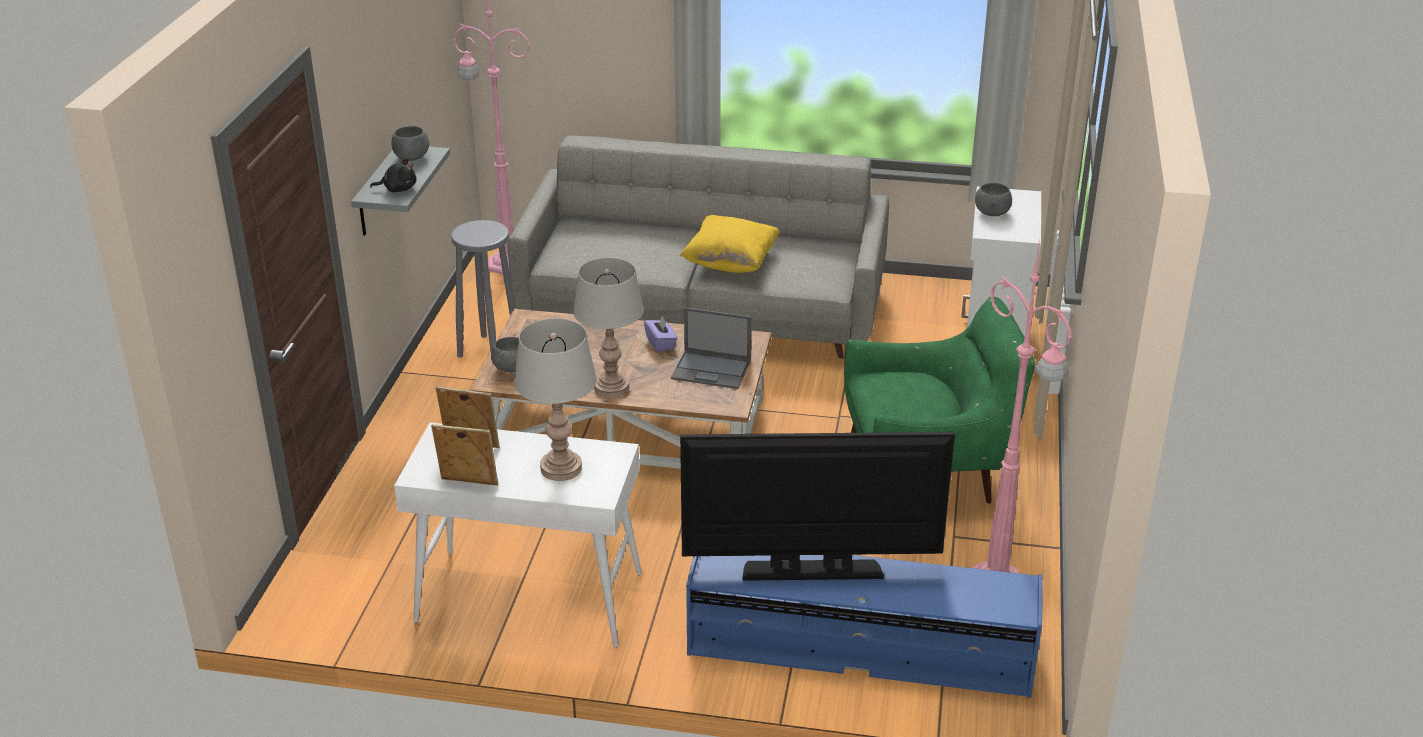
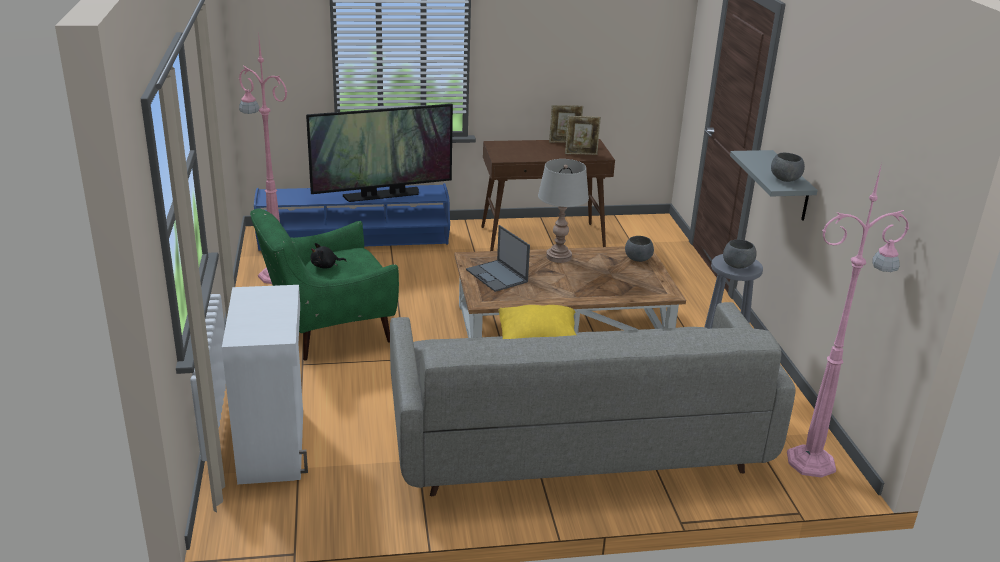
camera: 160 degrees right, 5 degrees down
(398, 189) = (755, 159): black plush toy -> black plush toy (326, 266)
(528, 598) = (543, 238): white console table -> brown console table
(561, 468) = (524, 150): grey table lamp -> none
(661, 343) = (549, 289): purple tissue box -> none
(712, 370) = (497, 276): laptop -> laptop turned 120 degrees counterclockwise
(991, 213) = (279, 311): grey bowl -> grey bowl (737, 266)

